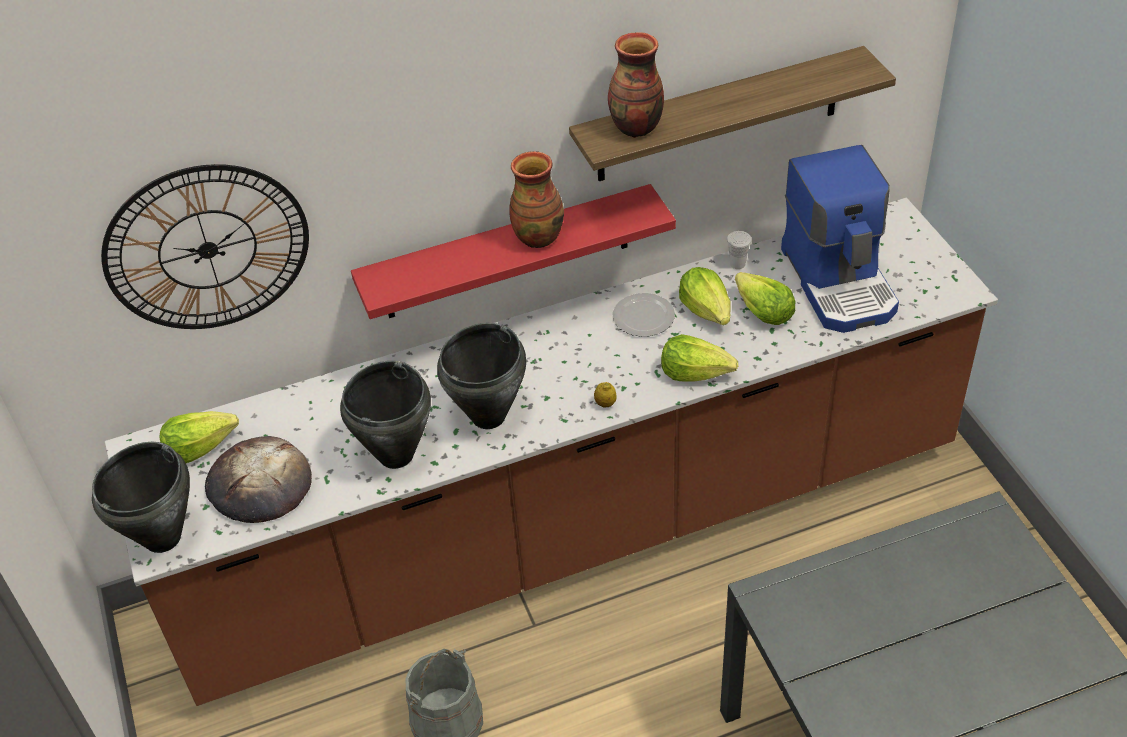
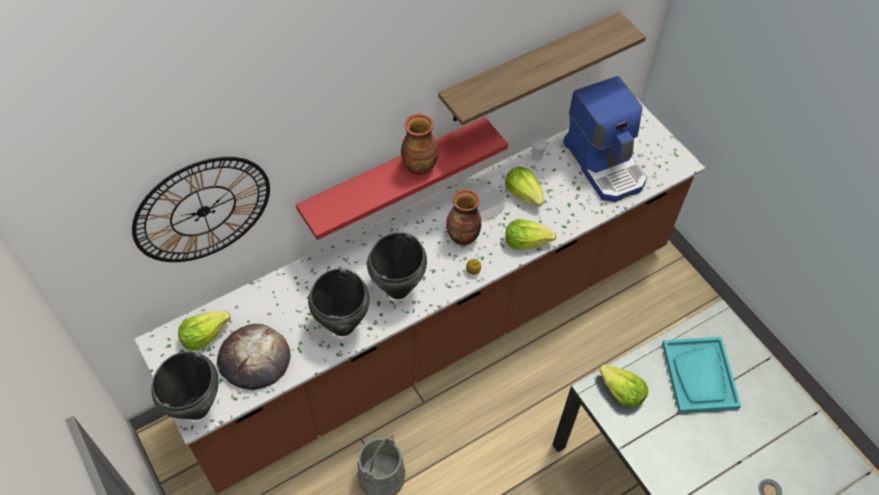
camera: 15 degrees left, 10 degrees up
(636, 128) = (484, 90): vase -> vase (462, 237)
(762, 312) = (560, 191): lettuce -> lettuce (621, 392)
(938, 594) = (699, 376): none -> turquoise tray

